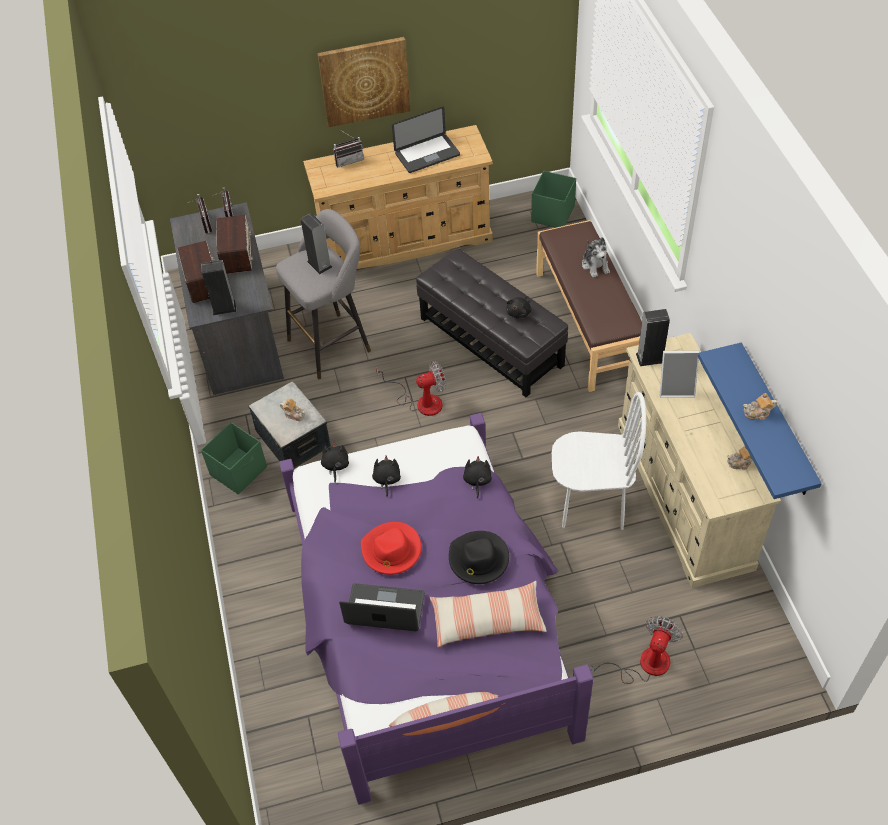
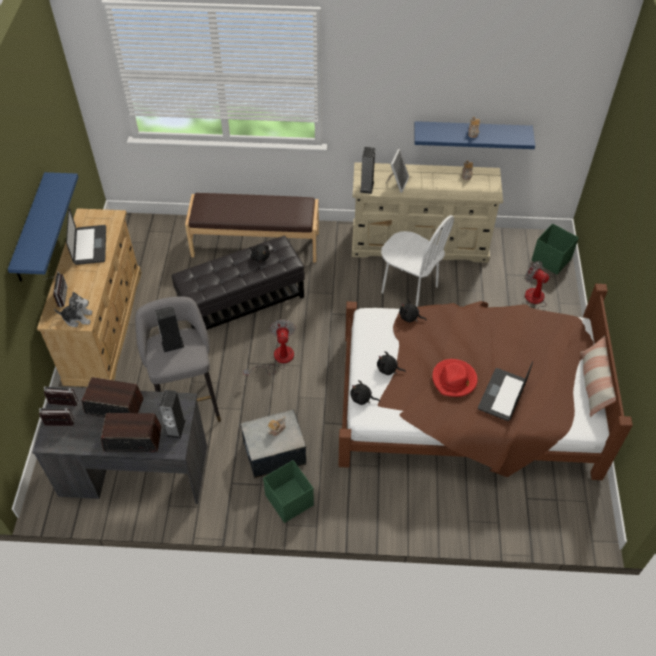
camera: 75 degrees left, 0 degrees up
(364, 81) = (31, 229): picture -> blue shelf
(428, 614) = (465, 404): purple bed -> brown bed
(478, 559) = (478, 332): black hat -> none
(487, 620) = (525, 341): pillow -> none
(552, 214) = (137, 230): green storage box -> green storage box (551, 260)
(591, 504) = (409, 290): white chair -> white chair turned 105 degrees clockwise
(595, 265) = (241, 202): plush toy -> plush toy (78, 318)

